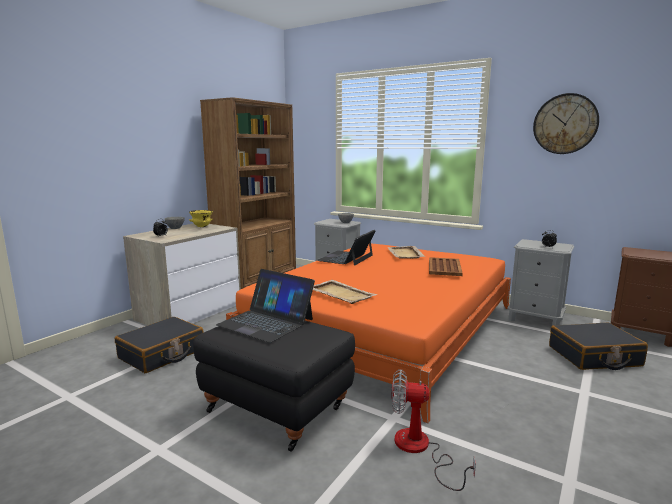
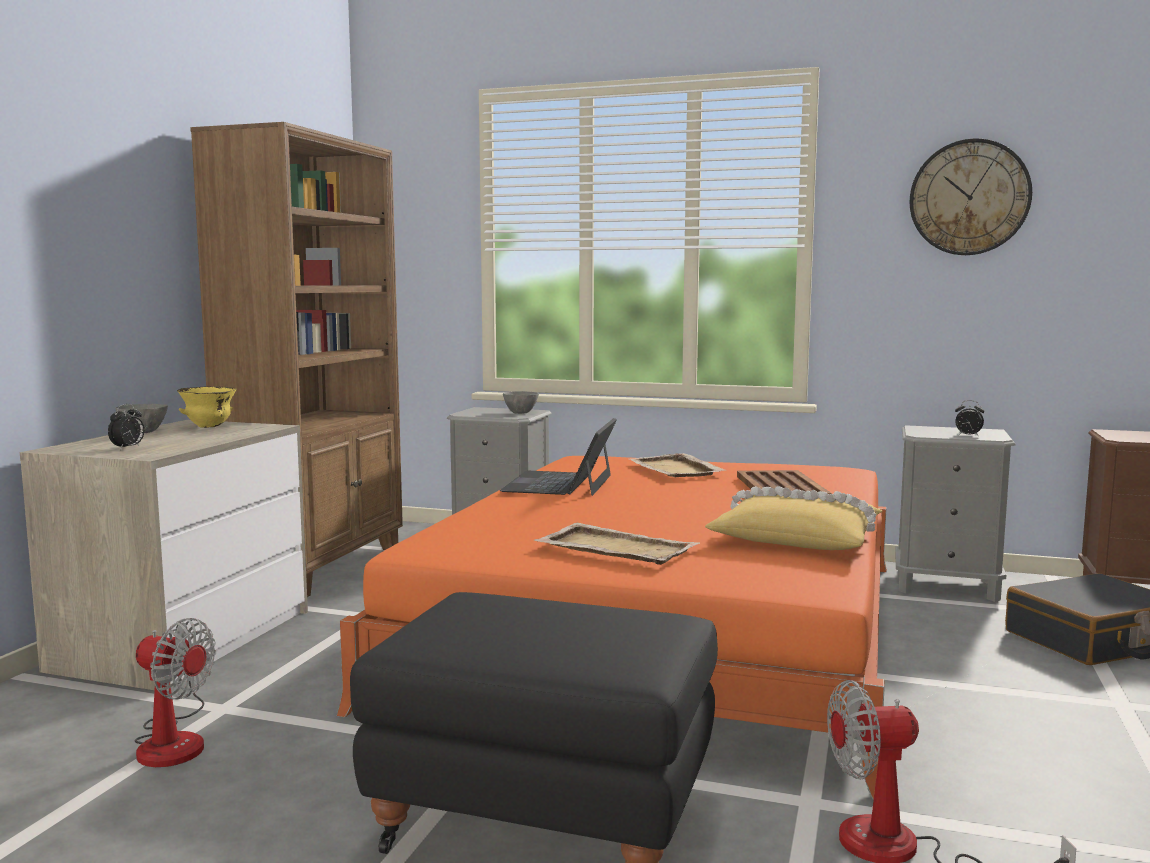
camera: 15 degrees left, 5 degrees down
(162, 354) = (173, 740): black suitcase -> fan
(266, 322) = (511, 613): laptop -> none
(429, 295) = (797, 538): none -> yellow pillow

